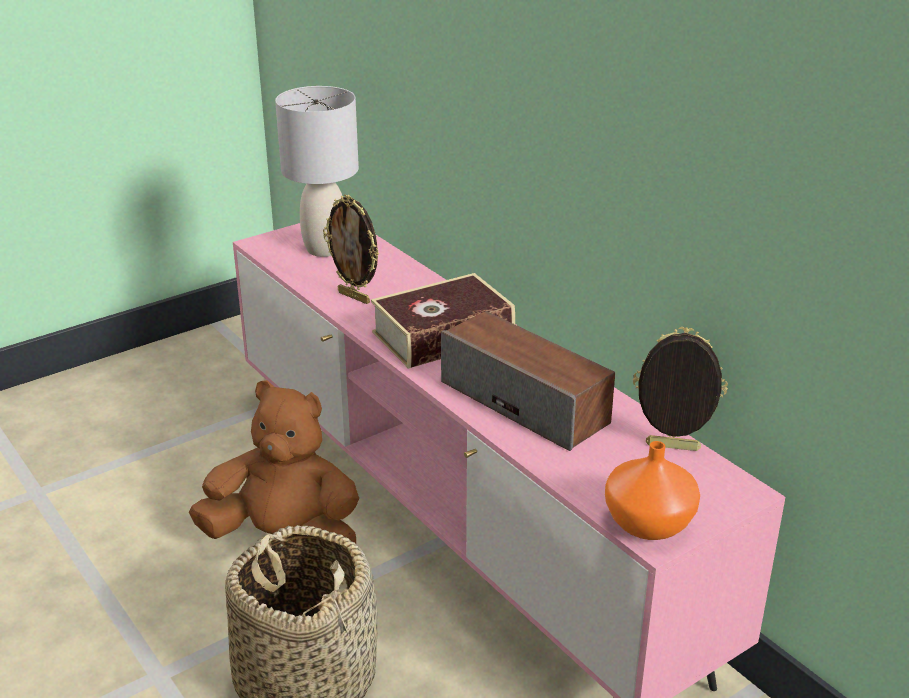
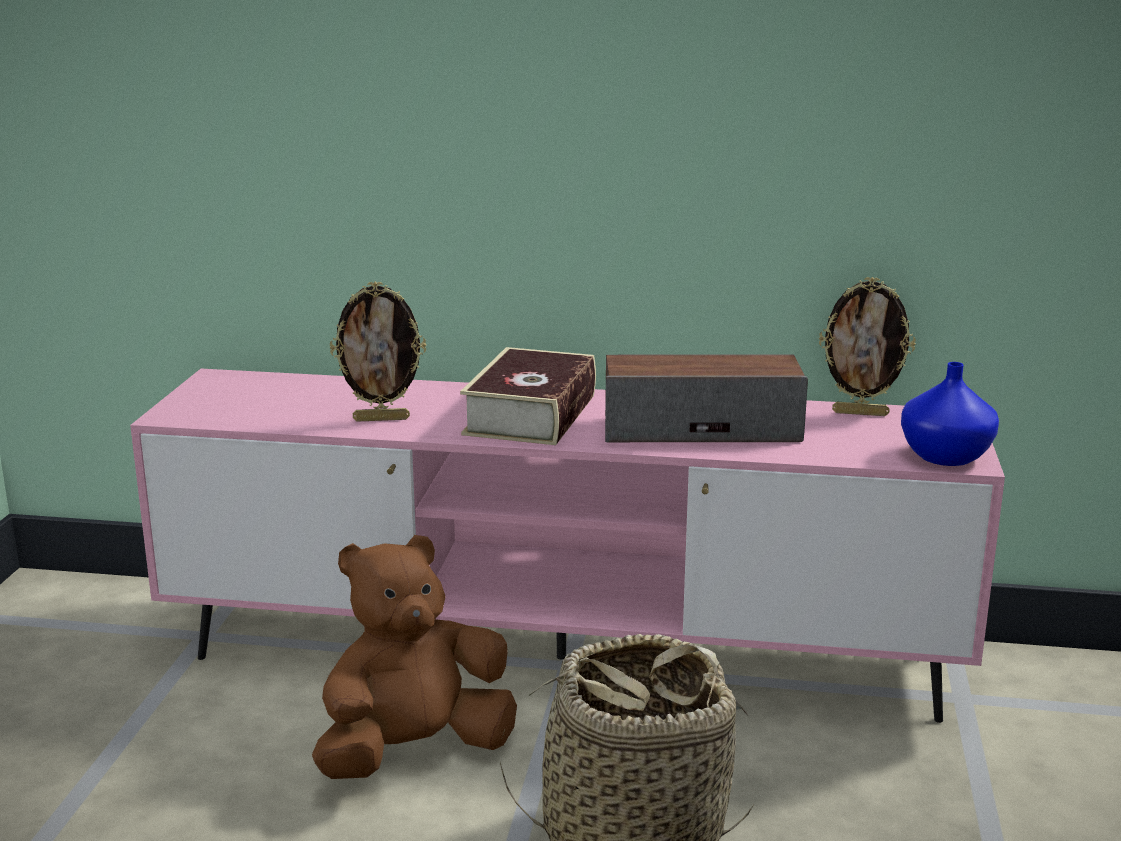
camera: 45 degrees left, 10 degrees down
(325, 248) = (257, 397): grey table lamp -> none
(648, 522) = (943, 456): orange vase -> blue vase
(672, 448) = (860, 413): picture frame -> picture frame turned 135 degrees counterclockwise

